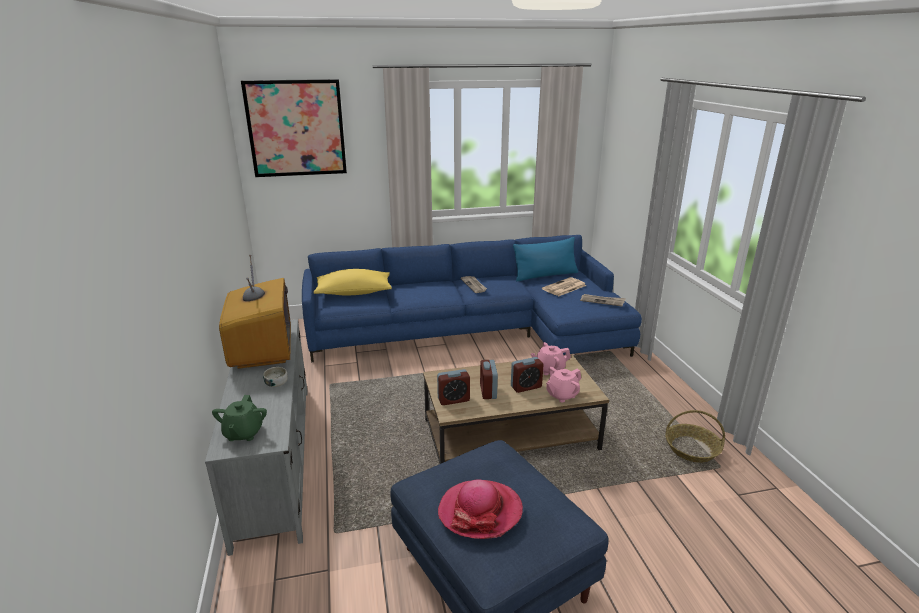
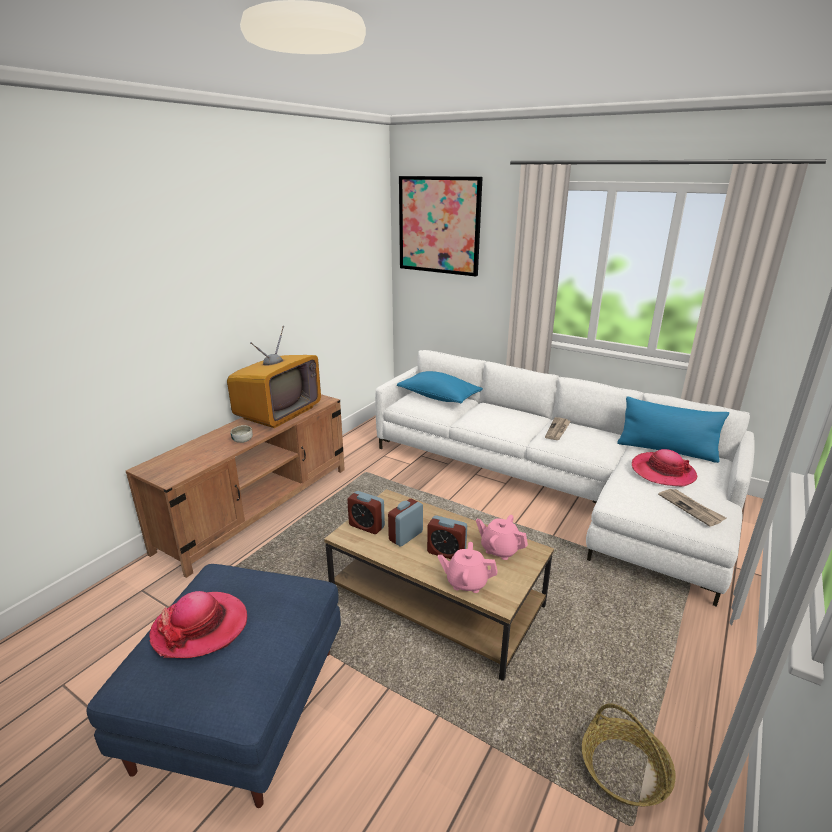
camera: 45 degrees right, 0 degrees up
(243, 433) = (169, 464): green teapot -> none
(275, 457) = (259, 507): grey tv stand -> brown tv stand
(354, 293) = (439, 397): yellow pillow -> blue pillow
(476, 331) = (554, 485): blue sofa -> white sofa
(564, 287) = (662, 472): newspaper -> hat

